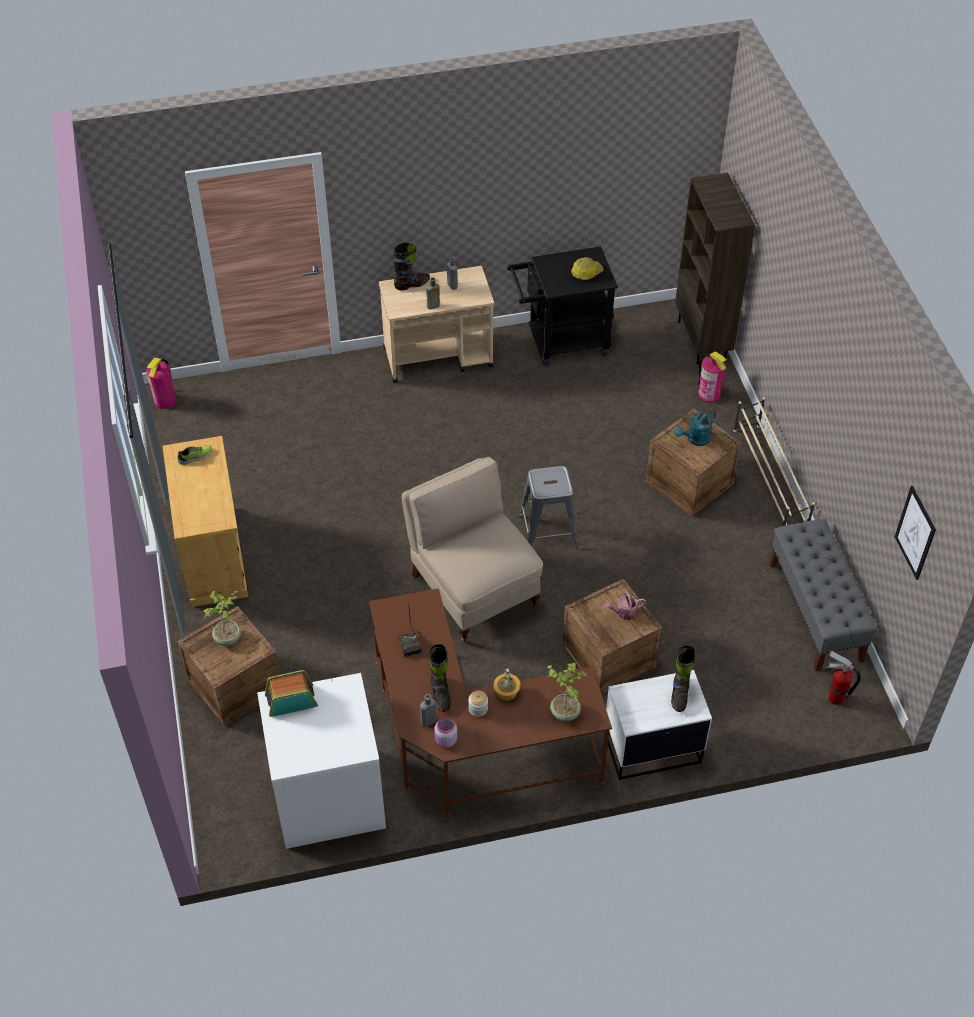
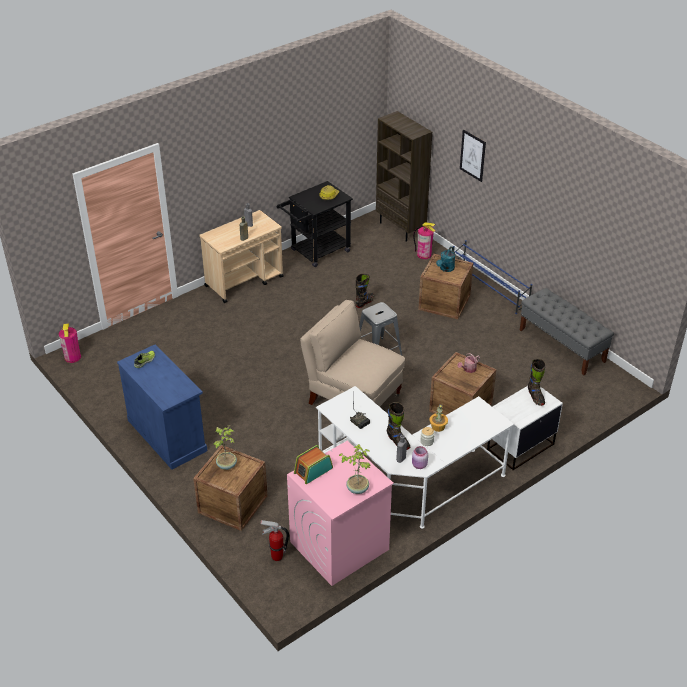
camera: 25 degrees left, 10 degrees down
(213, 555) = (167, 435): beige cabinet -> blue cabinet
(327, 797) = (339, 546): white washing machine -> pink washing machine
(412, 284) = (222, 230): black boot -> black boot (364, 302)
(470, 743) = (409, 483): brown desk -> white desk
(565, 712) = (480, 425): potted plant -> potted plant (357, 488)
(769, 480) = (489, 287): beige shoe rack -> blue shoe rack
(834, 698) = (604, 385): fire extinguisher -> fire extinguisher (276, 557)
(915, 533) = (634, 251): picture -> picture (472, 155)

